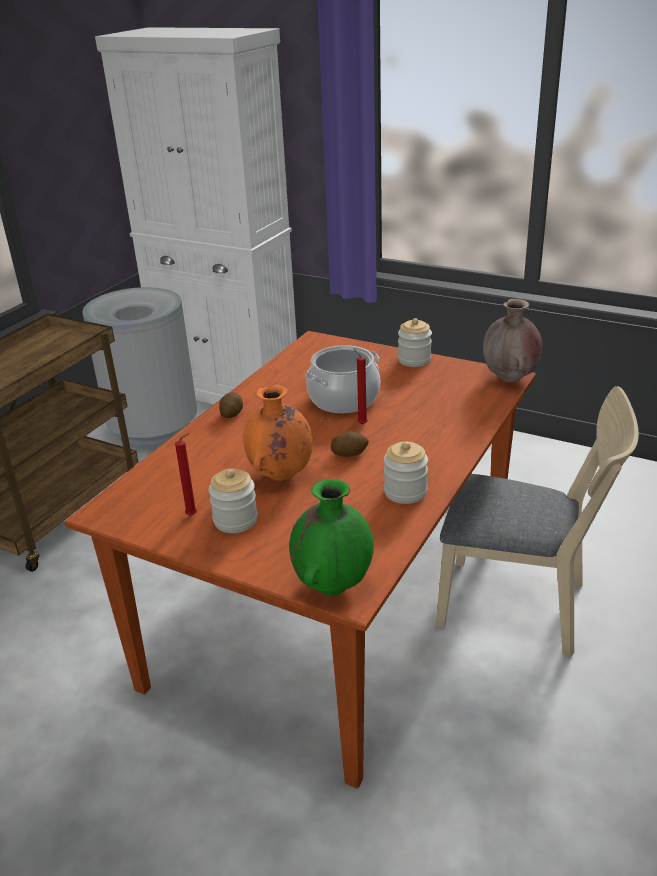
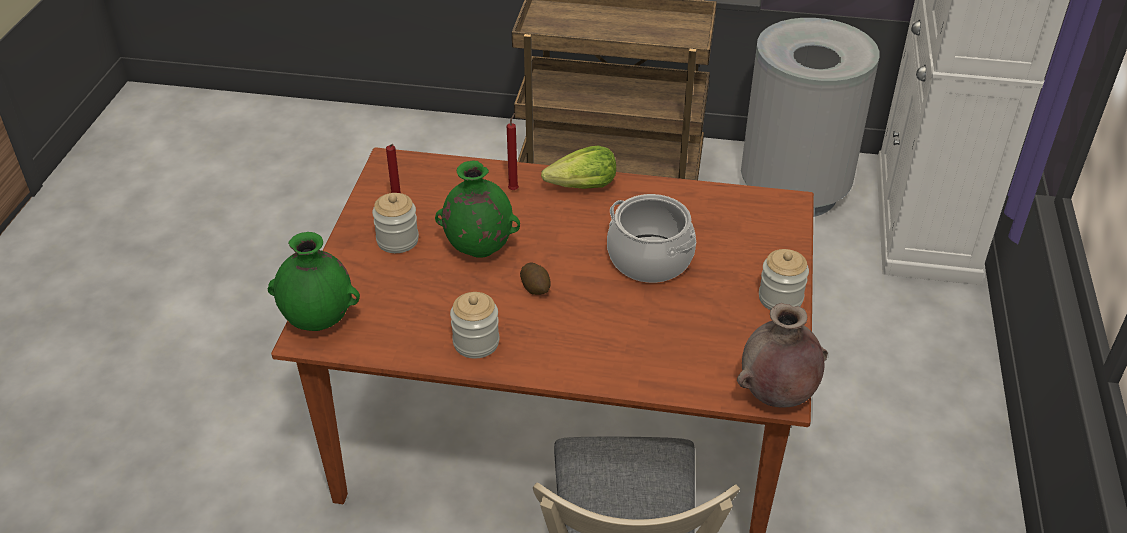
camera: 70 degrees right, 10 degrees up
(231, 413) = (583, 187): potato -> lettuce
(281, 475) = (479, 250): orange vase -> green vase
(361, 424) = (600, 284): red candle -> red candle (514, 189)

